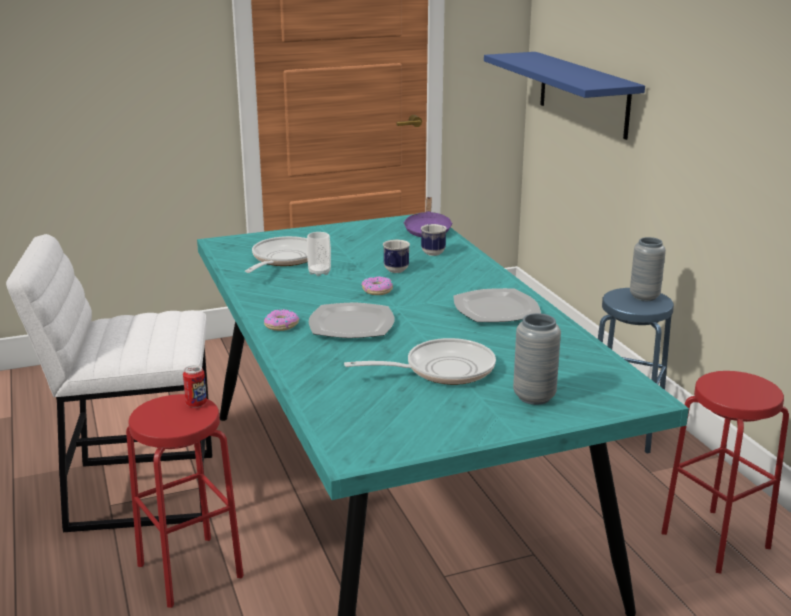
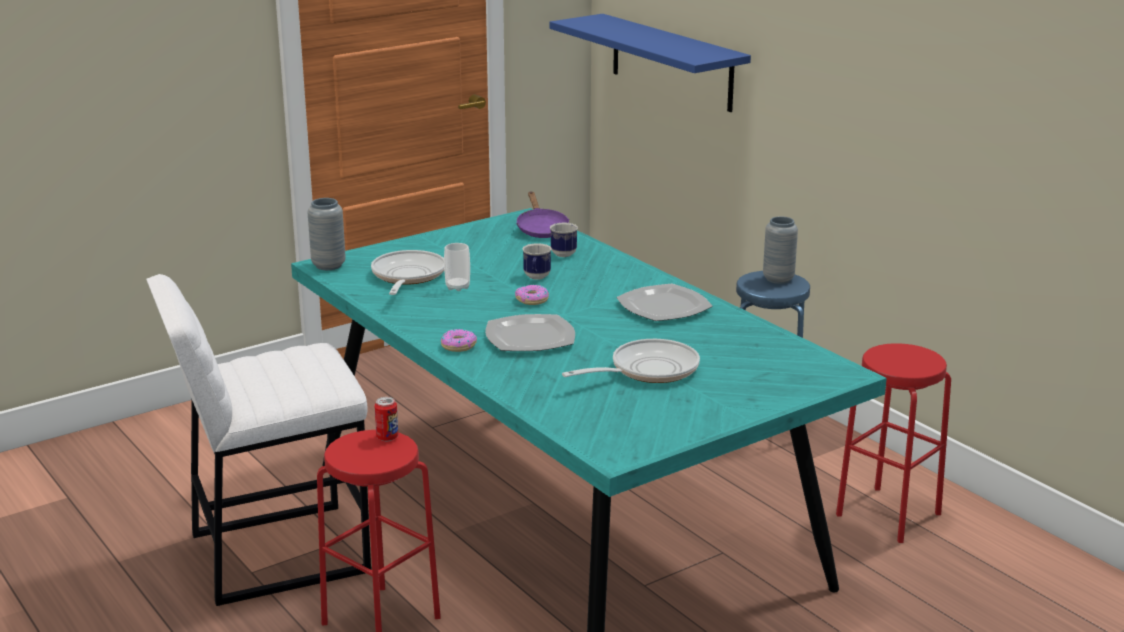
camera: 15 degrees left, 0 degrees up
(534, 397) = (747, 384): grey vase -> grey vase (328, 265)

